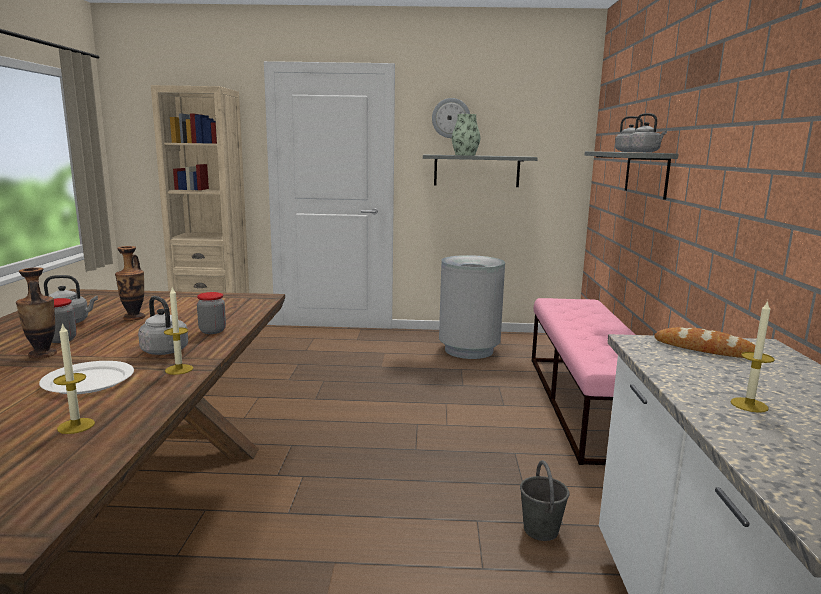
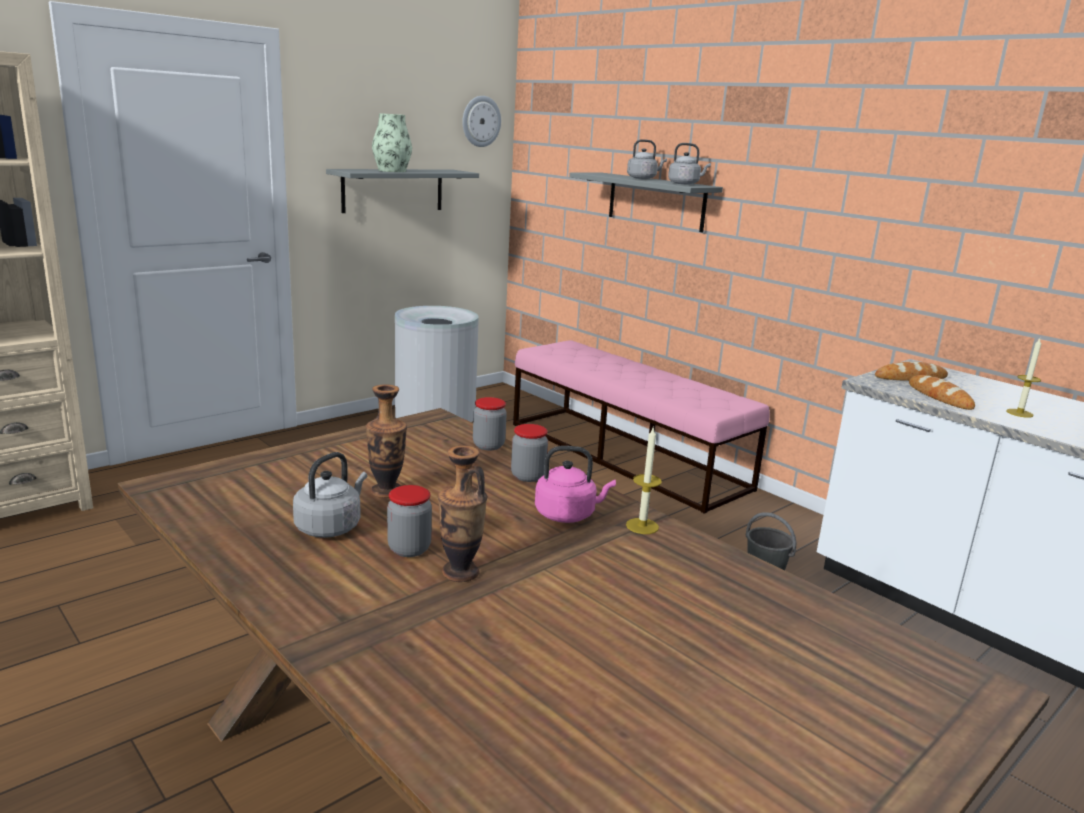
camera: 45 degrees left, 5 degrees up
(76, 426) = (752, 609): candle -> none
(89, 381) = (614, 572): white plate -> none
(166, 352) = (568, 515): grey kettle -> pink kettle
(245, 314) = (488, 445): none -> jar
(451, 118) = (358, 116): wall clock -> wall clock (480, 121)
(680, 368) = (939, 397): none -> bread

